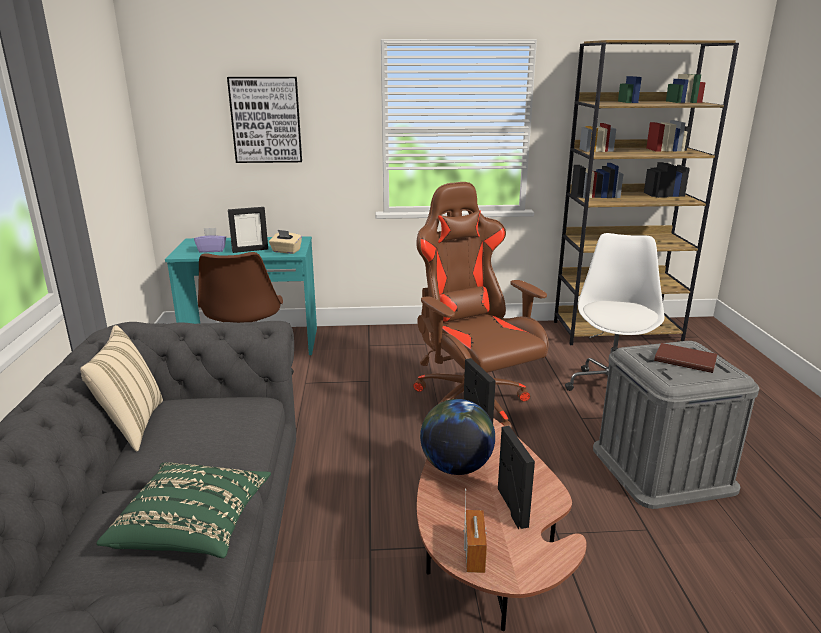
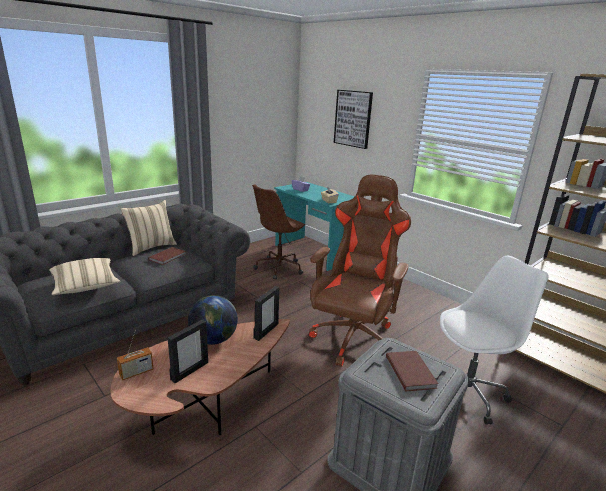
camera: 50 degrees right, 0 degrees up
(193, 527) = (85, 286): green pillow -> beige pillow
(207, 418) = (168, 257): none -> brown book
(250, 250) = (315, 195): picture frame -> none

